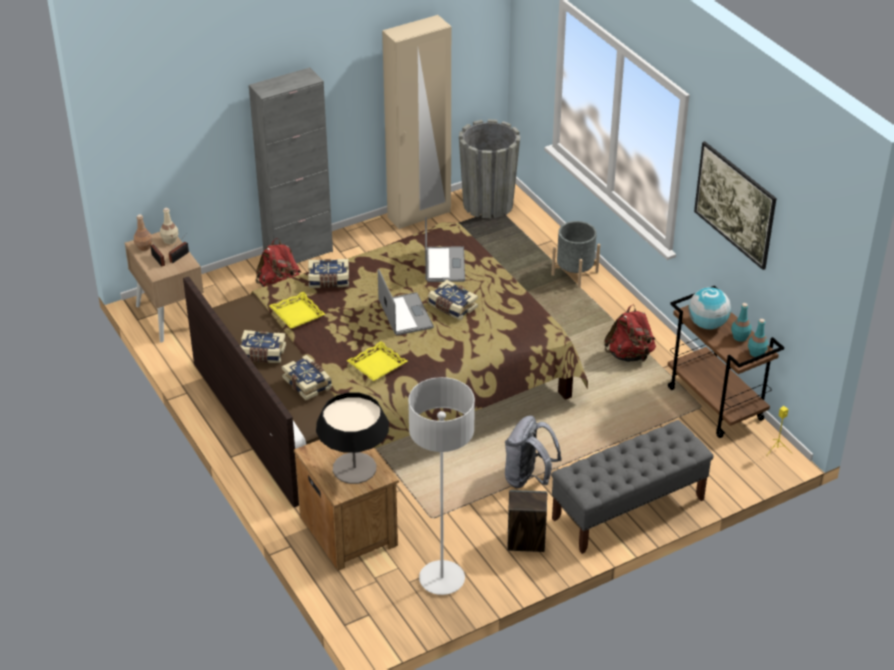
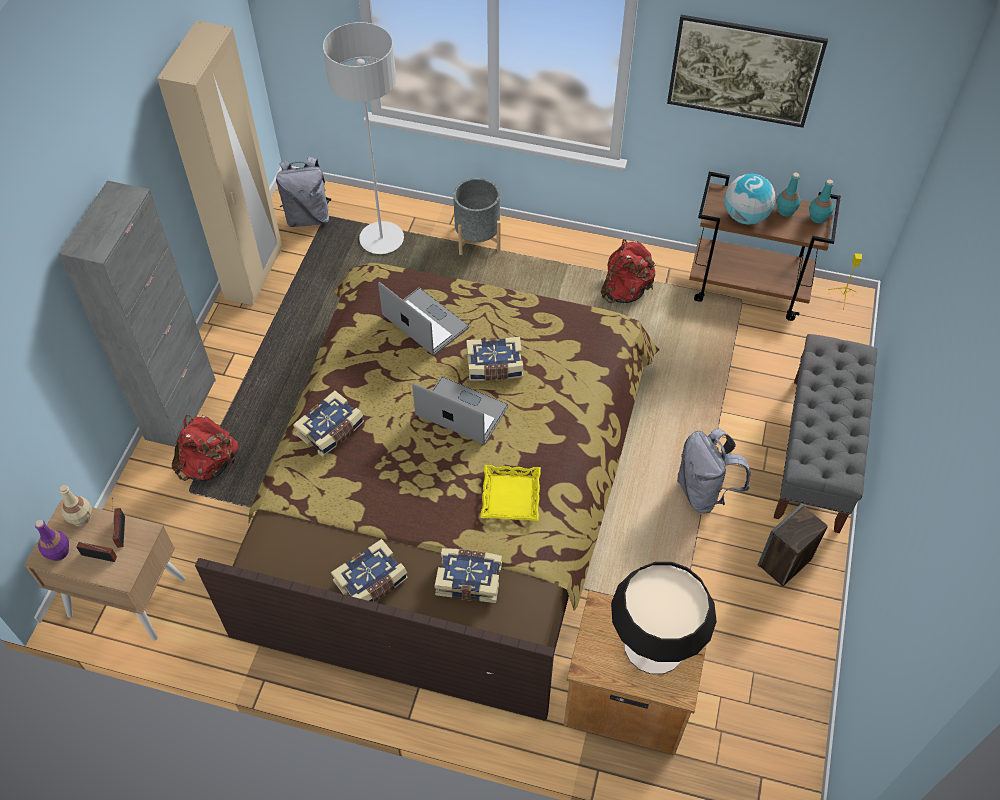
camera: 45 degrees left, 15 degrees up
(143, 247) = (58, 552): brown bottle -> purple bottle
(297, 314) = (351, 500): yellow tray -> none
(442, 579) = (770, 672): grey floor lamp -> grey floor lamp (381, 239)
(488, 204) = (308, 217): grey planter -> grey backpack

